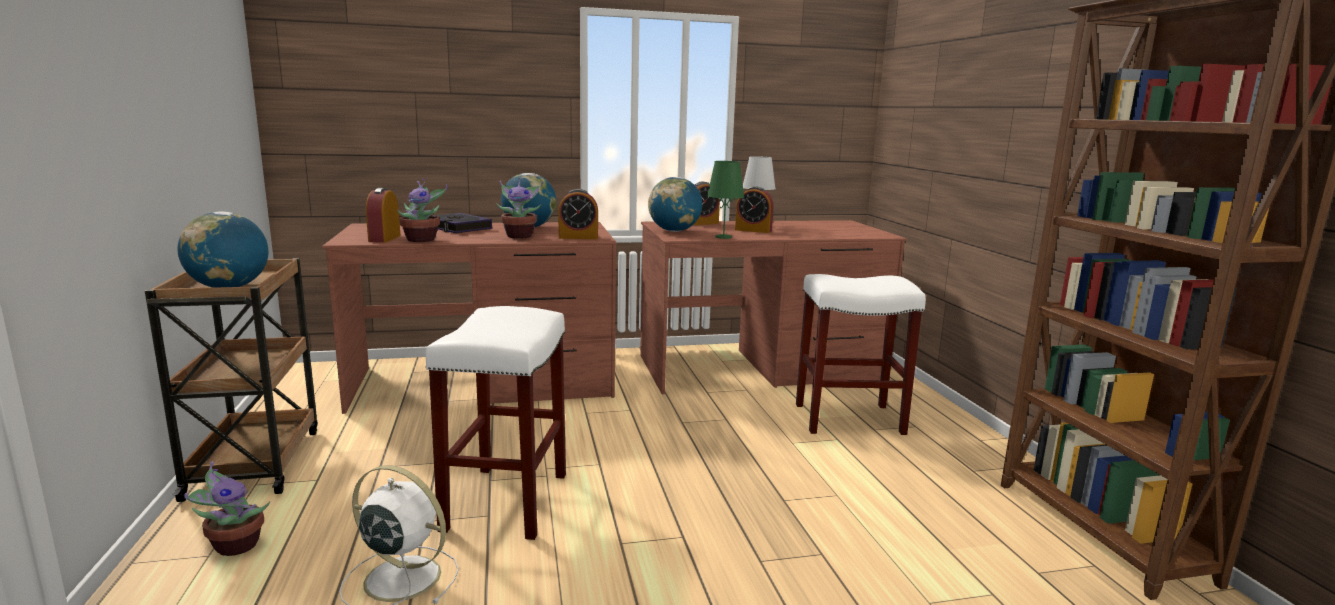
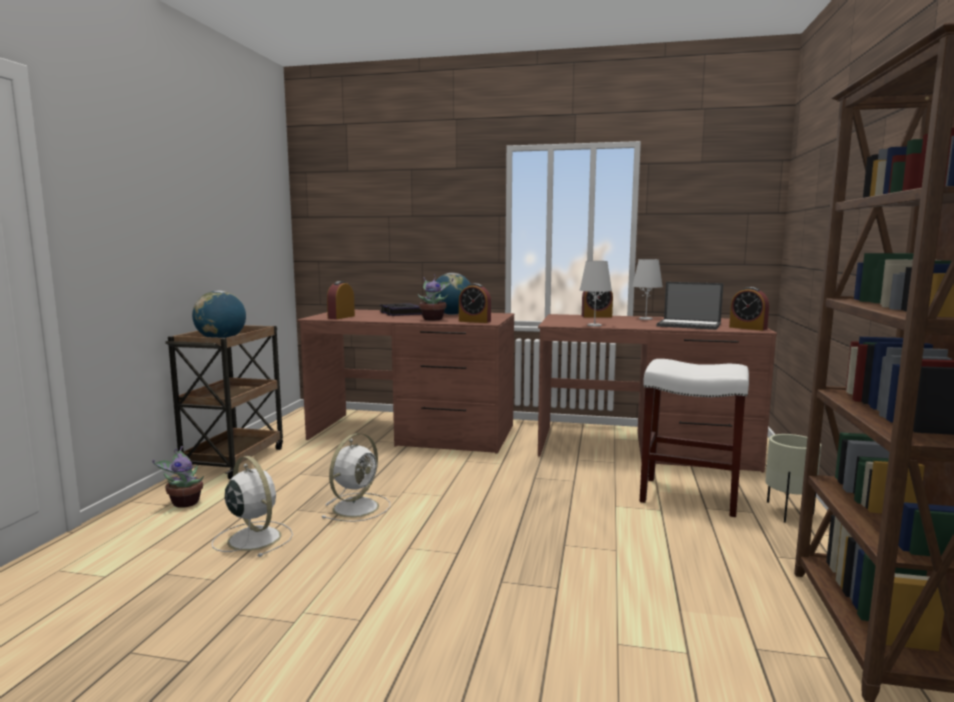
camera: 25 degrees right, 5 degrees down
(423, 240) = (363, 318): potted plant -> none
(506, 500) = (357, 507): white stool -> white fan
(674, 231) = (561, 320): globe -> none
(723, 237) = (594, 325): green table lamp -> white table lamp
(753, 230) = (632, 322): alarm clock -> alarm clock (748, 328)
(814, 232) = (689, 325): none -> laptop
(943, 422) = (788, 513): none -> beige planter

